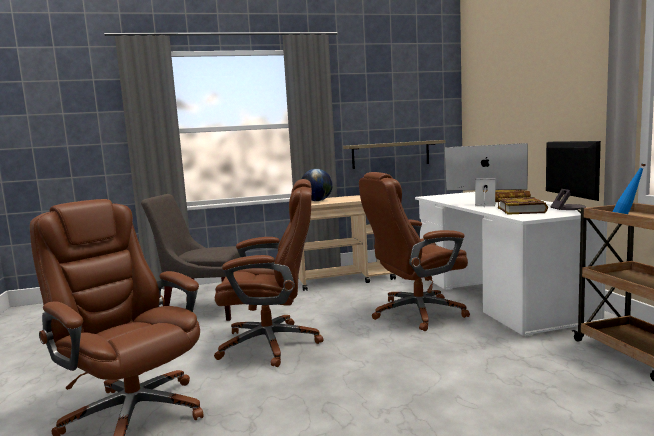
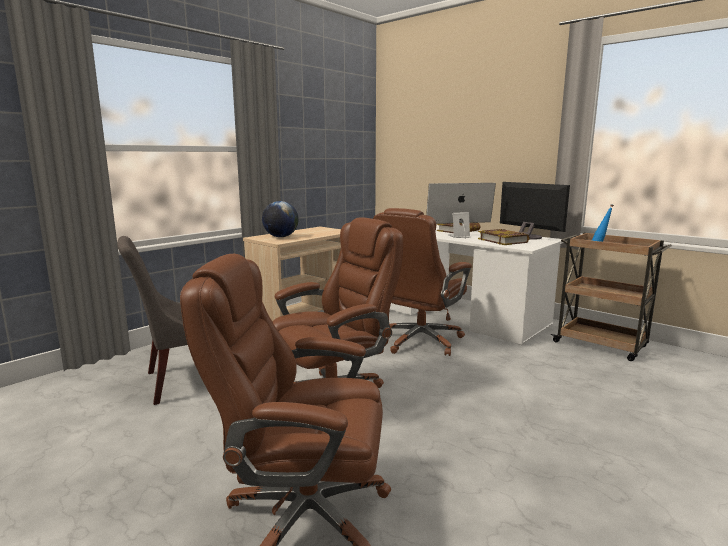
camera: 35 degrees left, 5 degrees up
(390, 154) = (323, 185): shelf -> none

